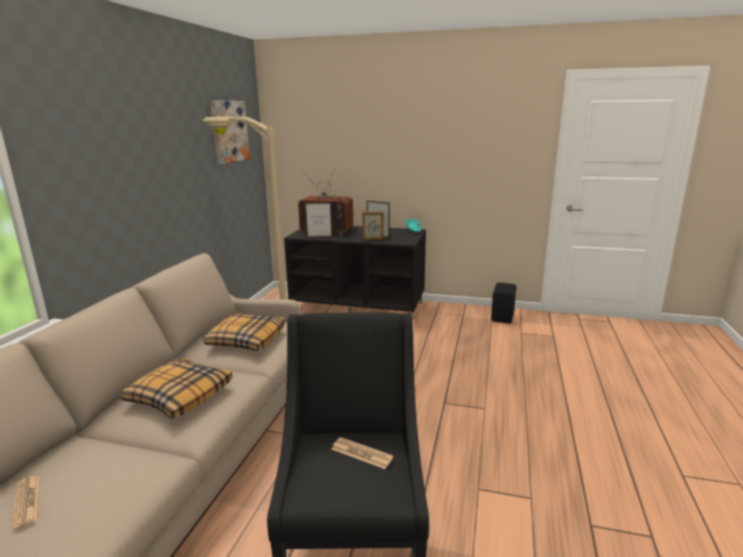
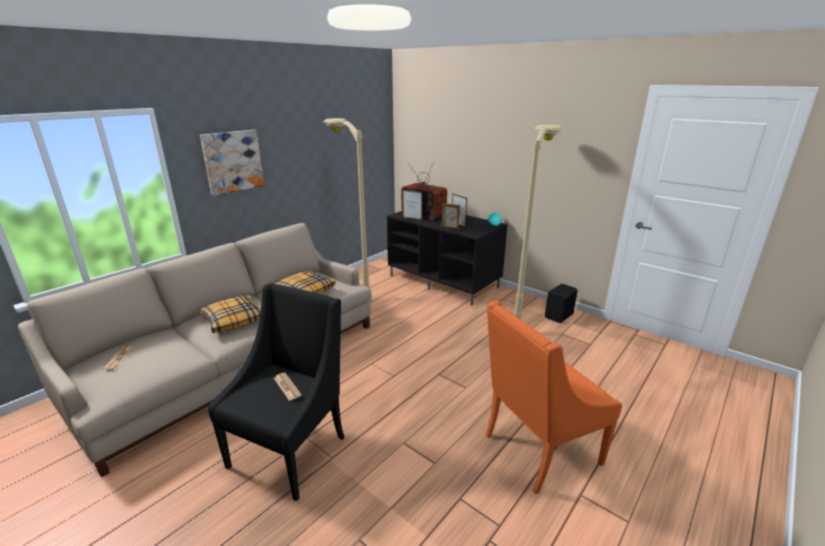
camera: 25 degrees right, 5 degrees up
(229, 131) = (356, 127): picture -> picture (233, 161)
(469, 322) = (524, 313): none -> beige floor lamp
(608, 446) = (538, 449): none -> orange armchair

